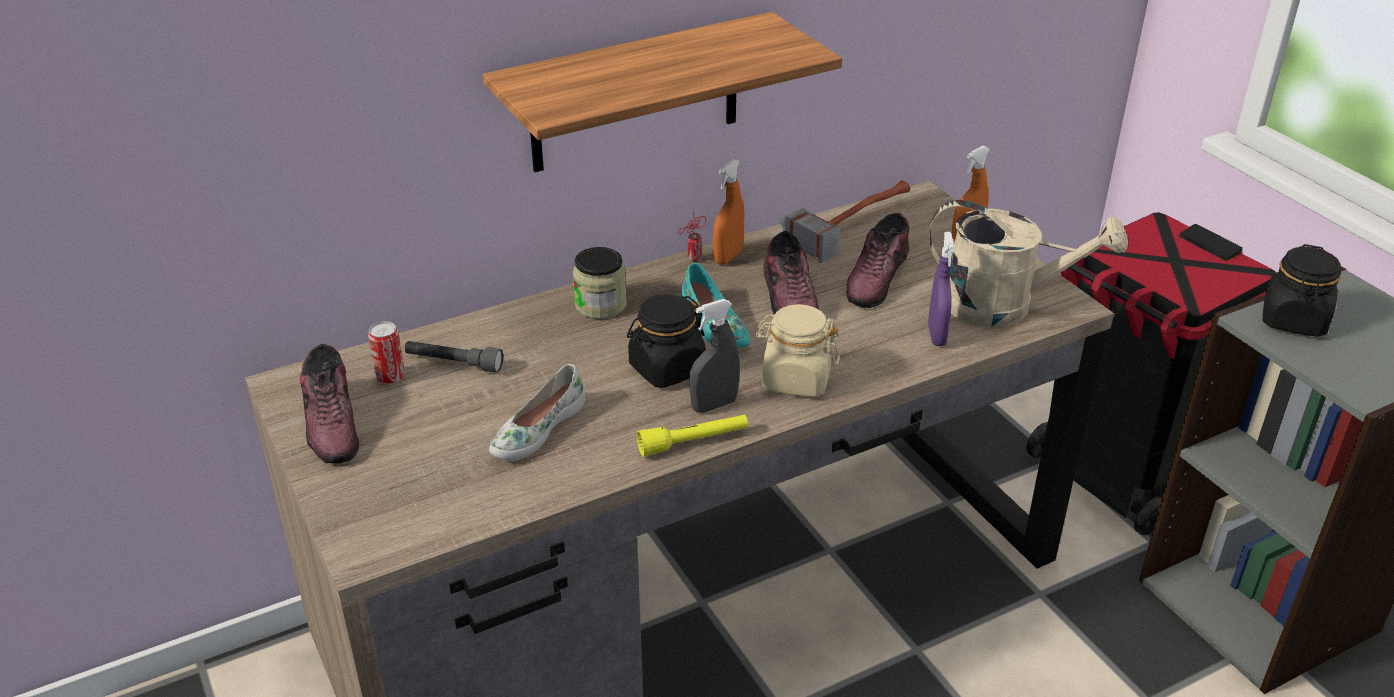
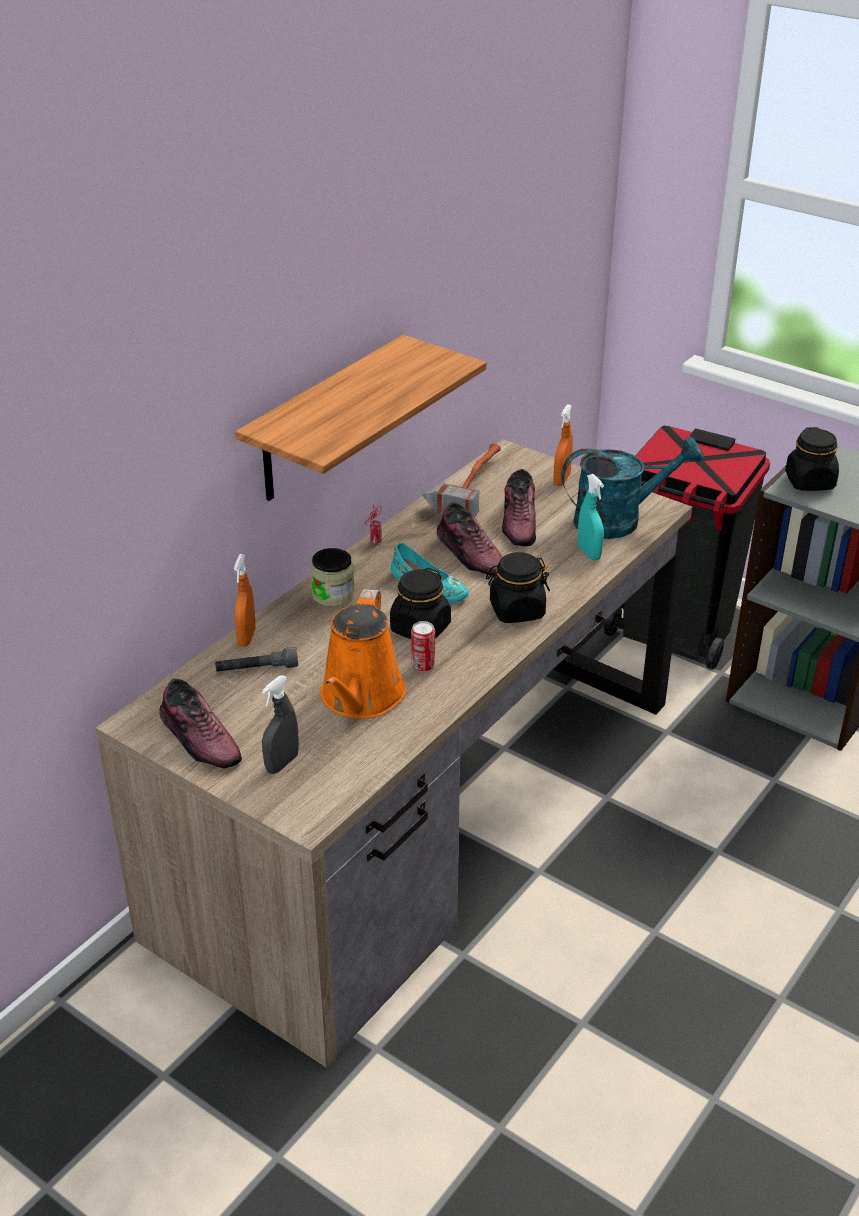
camera: 25 degrees left, 0 degrees up
(390, 377) = (216, 693): can -> can (423, 666)
(537, 429) = (361, 698): white shoe -> orange watering can
(693, 442) = (479, 674): yellow flashlight -> none
(714, 405) = (474, 644): grey spray bottle -> grey spray bottle (282, 763)
(728, 257) = (400, 534): orange spray bottle -> orange spray bottle (246, 637)
(795, 379) = (516, 610): beige jar -> black jar
(936, 335) = (589, 553): purple spray bottle -> turquoise spray bottle
(1004, 306) = (619, 520): beige watering can -> turquoise watering can

